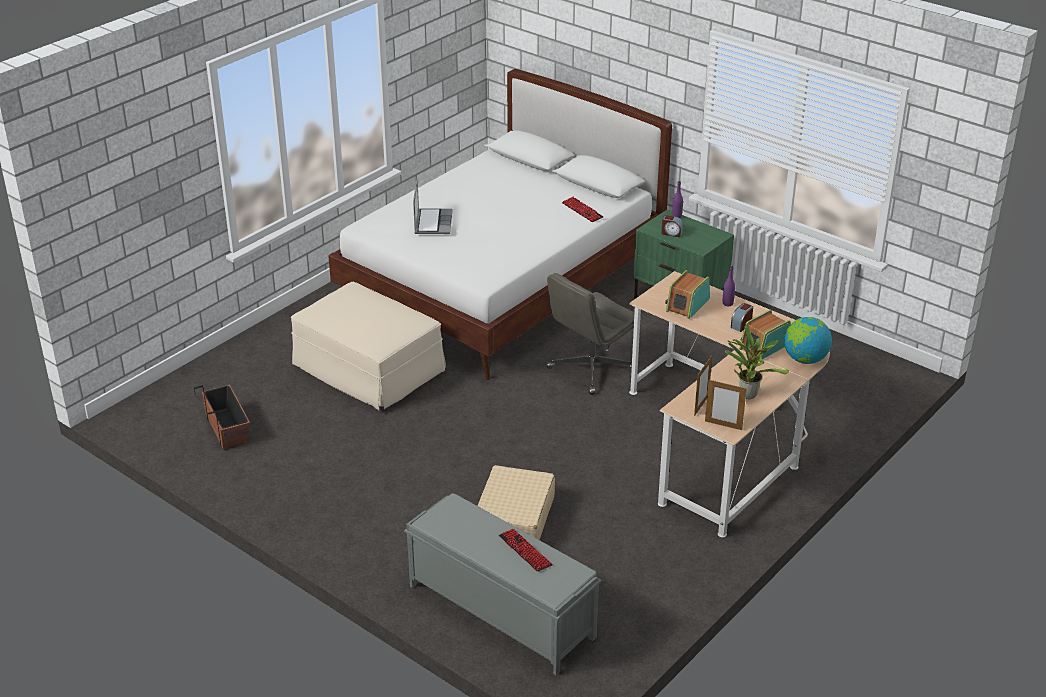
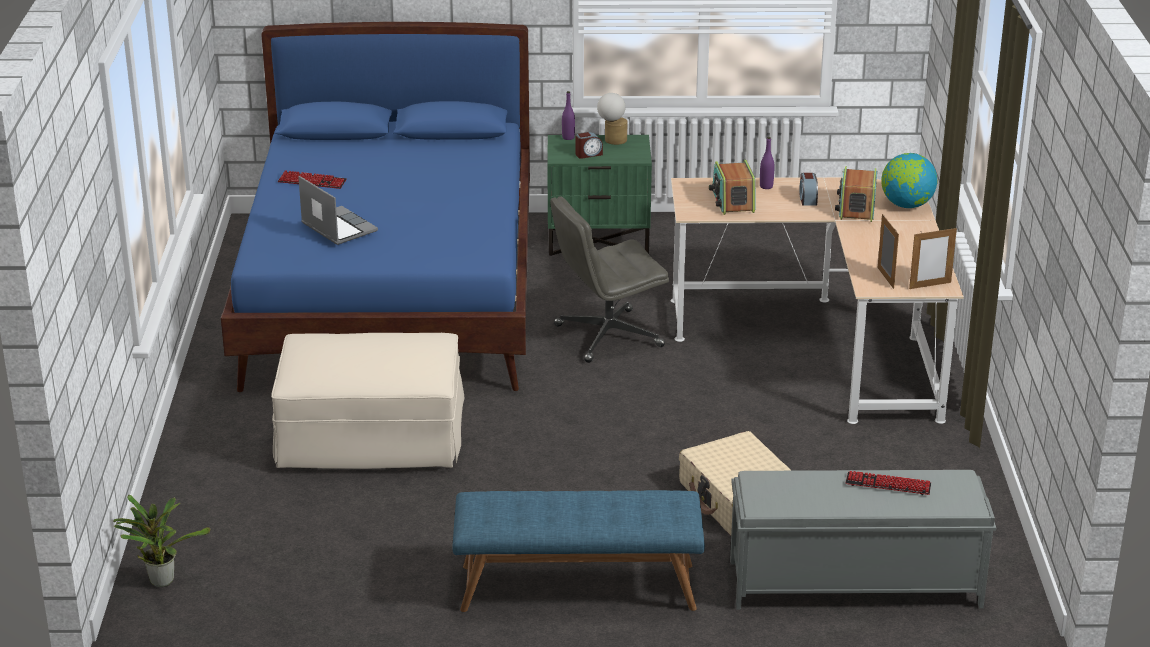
camera: 40 degrees left, 5 degrees down
(227, 429) = (296, 567): planter -> none
(345, 522) = (577, 588): none -> blue bench
(503, 285) = (393, 296): white bed -> blue bed
(582, 210) = (479, 161): keyboard -> keyboard (312, 181)
(591, 369) = (607, 336): grey office chair -> grey office chair turned 60 degrees clockwise
(703, 228) = (612, 139): none -> table lamp
(748, 393) = (906, 251): potted plant -> potted plant (160, 579)

